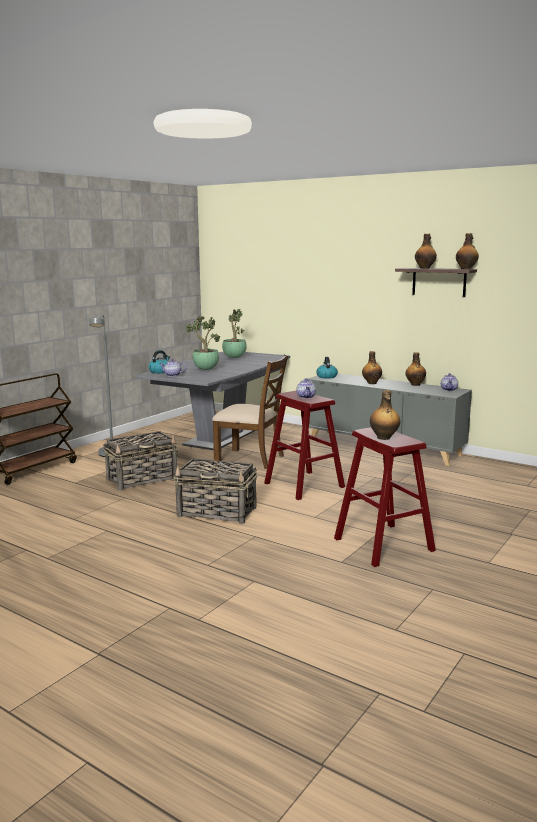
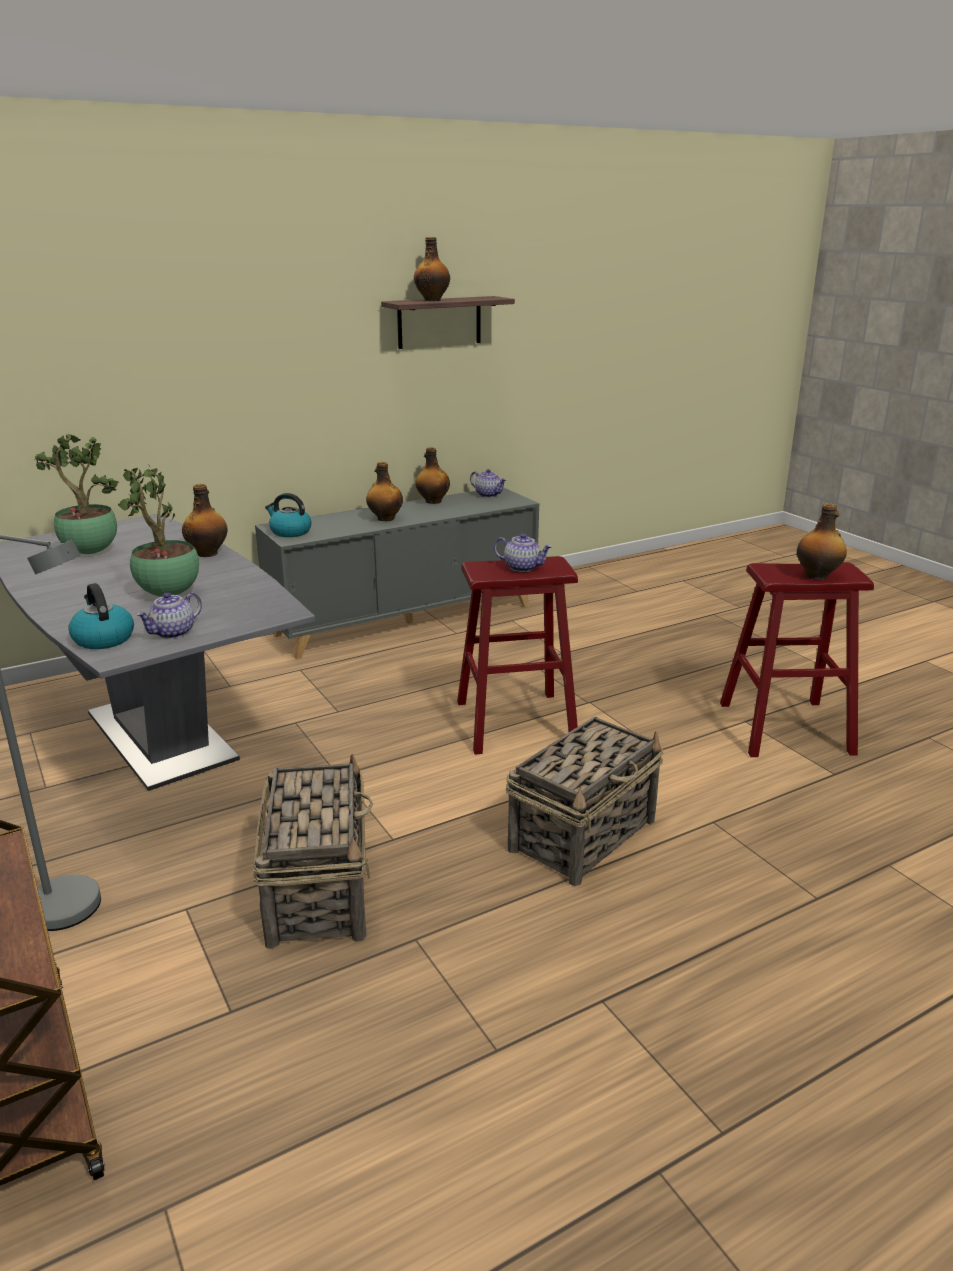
camera: 65 degrees left, 10 degrees up
(250, 459) = (333, 736): brown chair -> none
(466, 269) = (491, 297): bottle -> bottle (208, 553)

